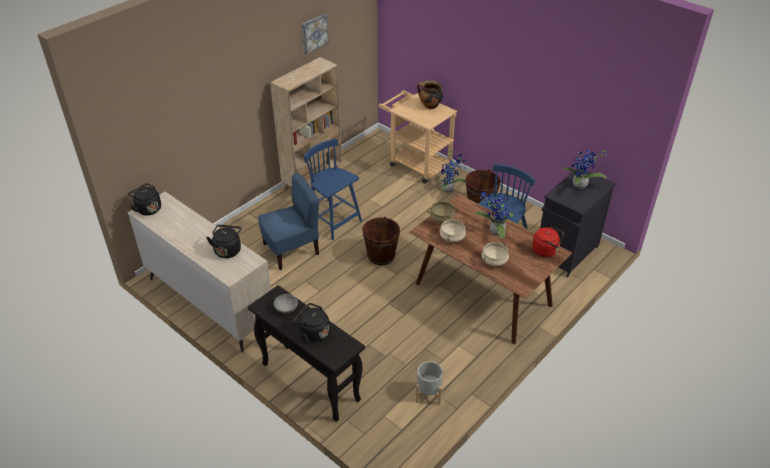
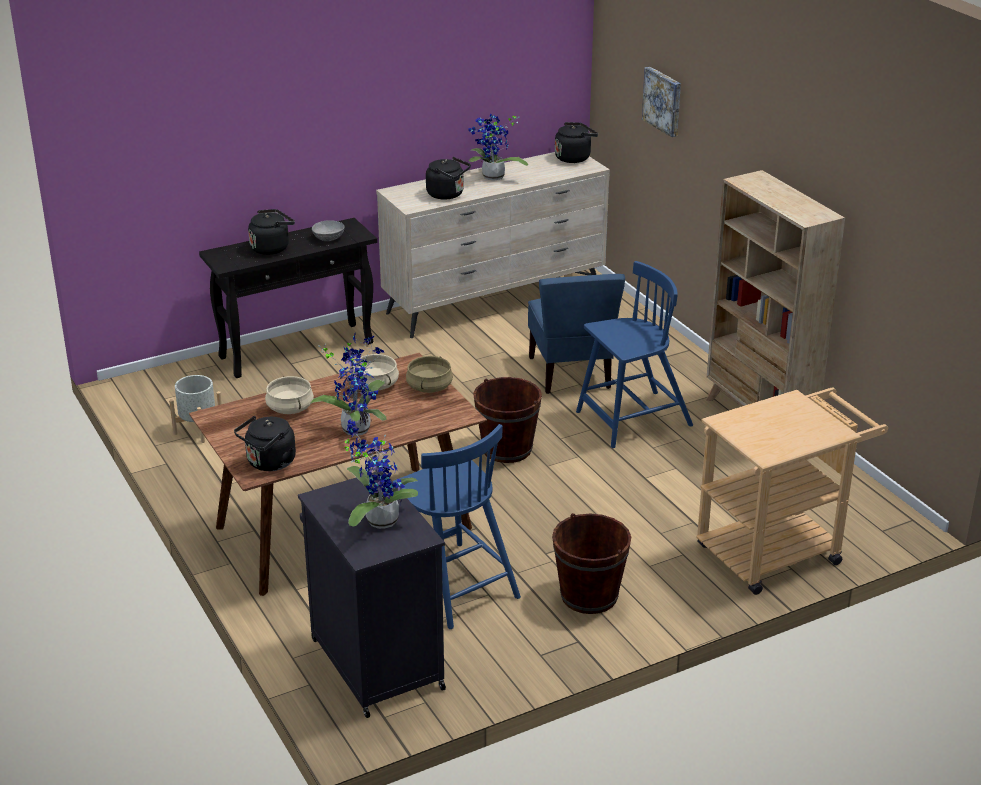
camera: 110 degrees right, 10 degrees down
(314, 33) = (856, 168): picture -> picture (663, 101)
(429, 106) = (792, 437): cooking pot -> none
(449, 189) = (665, 570): potted plant -> potted plant (492, 178)
(546, 250) = (269, 463): red kettle -> black kettle

